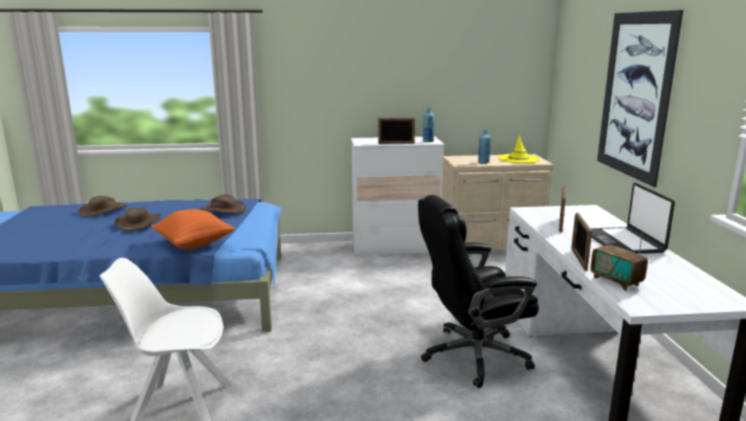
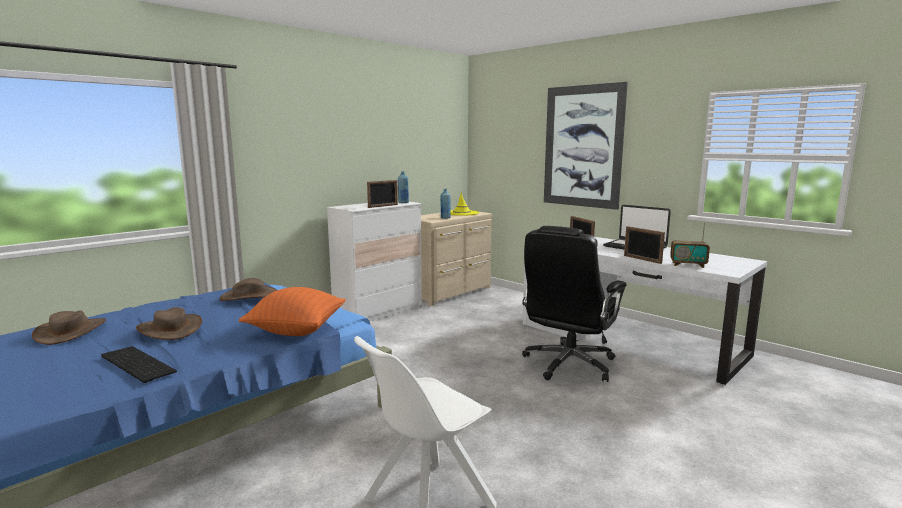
camera: 40 degrees left, 5 degrees down
(83, 241) = (135, 364): none -> keyboard

